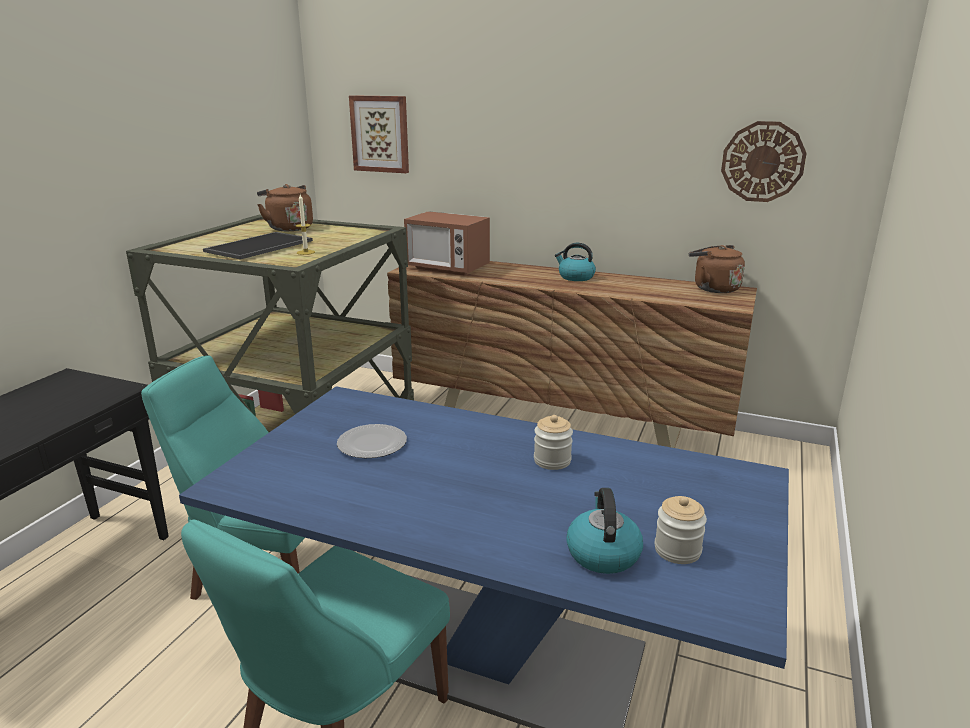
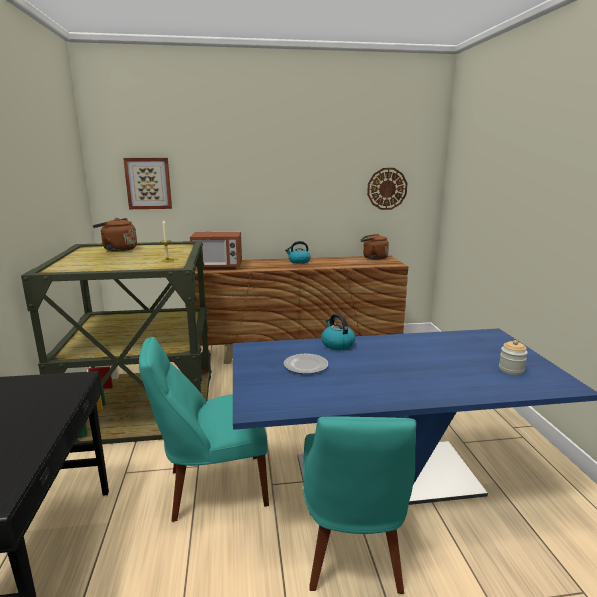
camera: 30 degrees left, 5 degrees down
(259, 246) = (127, 260): tray -> none
(552, 461) = (406, 349): jar -> none
(602, 553) = (487, 380): kettle -> kettle (337, 344)

